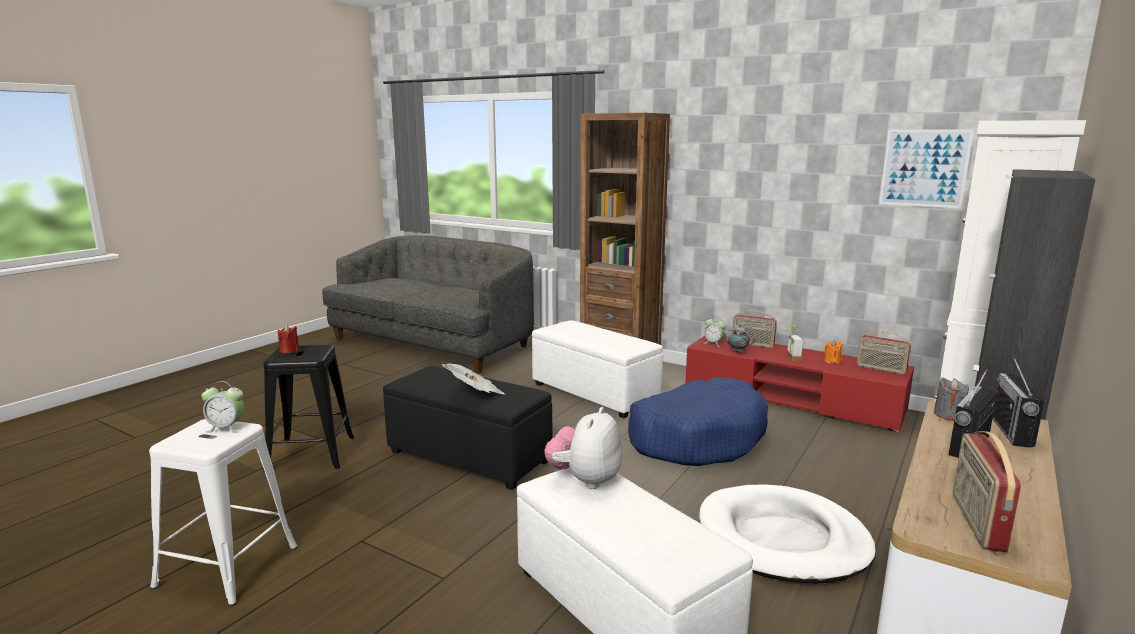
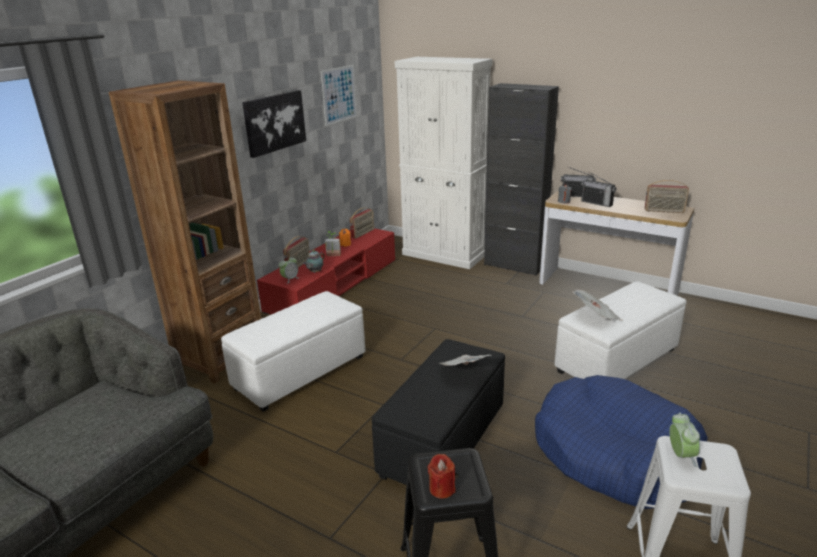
camera: 90 degrees left, 10 degrees up
(585, 480) = (596, 317): plush toy -> newspaper
(697, 438) = (401, 326): blue dog bed -> blue dog bed (614, 454)
(782, 539) = (528, 310): white dog bed -> none
(783, 177) = (274, 122): none -> picture

